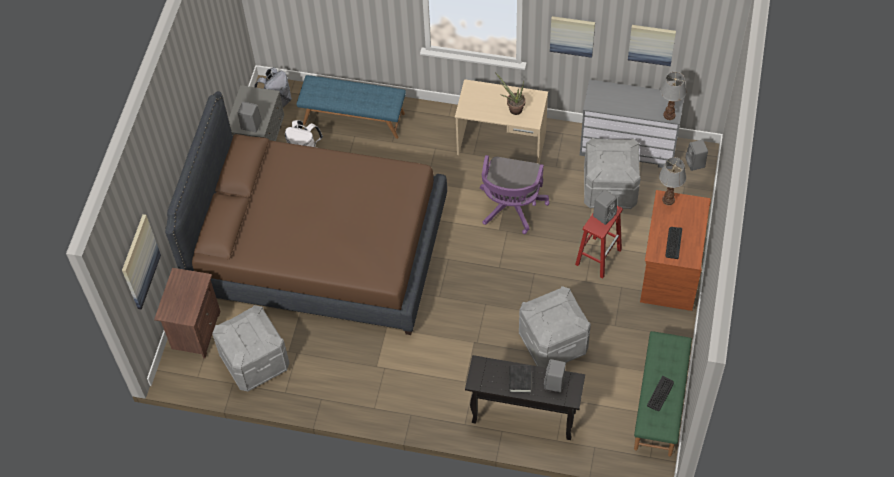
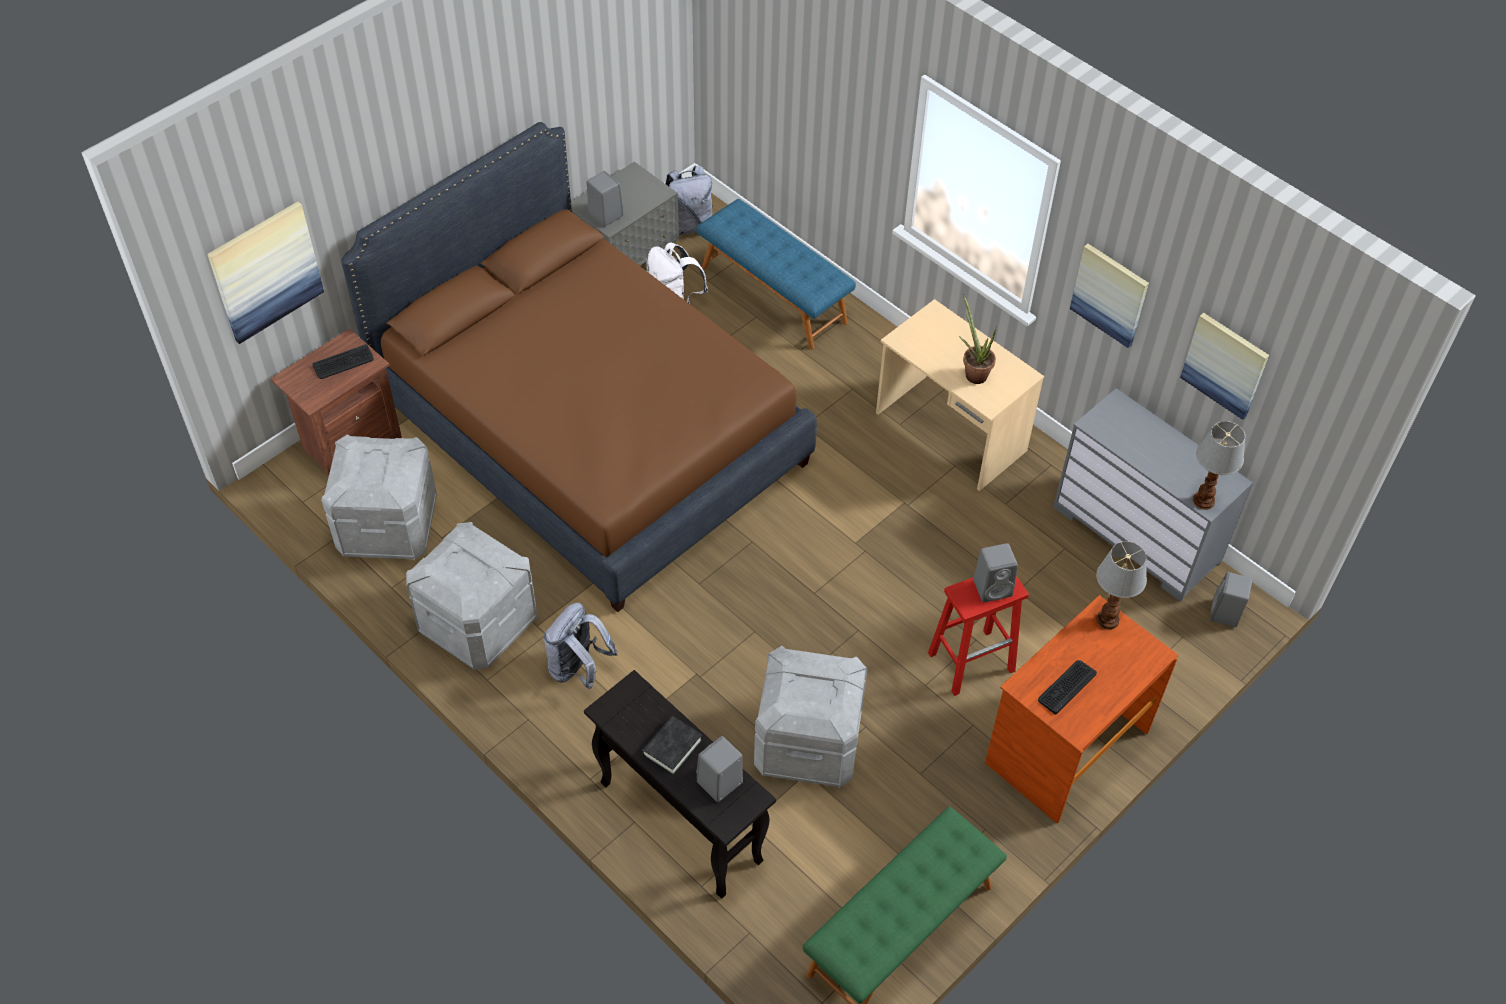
camera: 30 degrees right, 5 degrees down
(415, 375) = (578, 669): none -> grey backpack
(511, 209) = (895, 524): purple office chair -> none
(609, 189) = (1061, 578): grey storage box -> grey storage box (477, 623)
(660, 394) = (888, 908): keyboard -> keyboard (343, 362)

